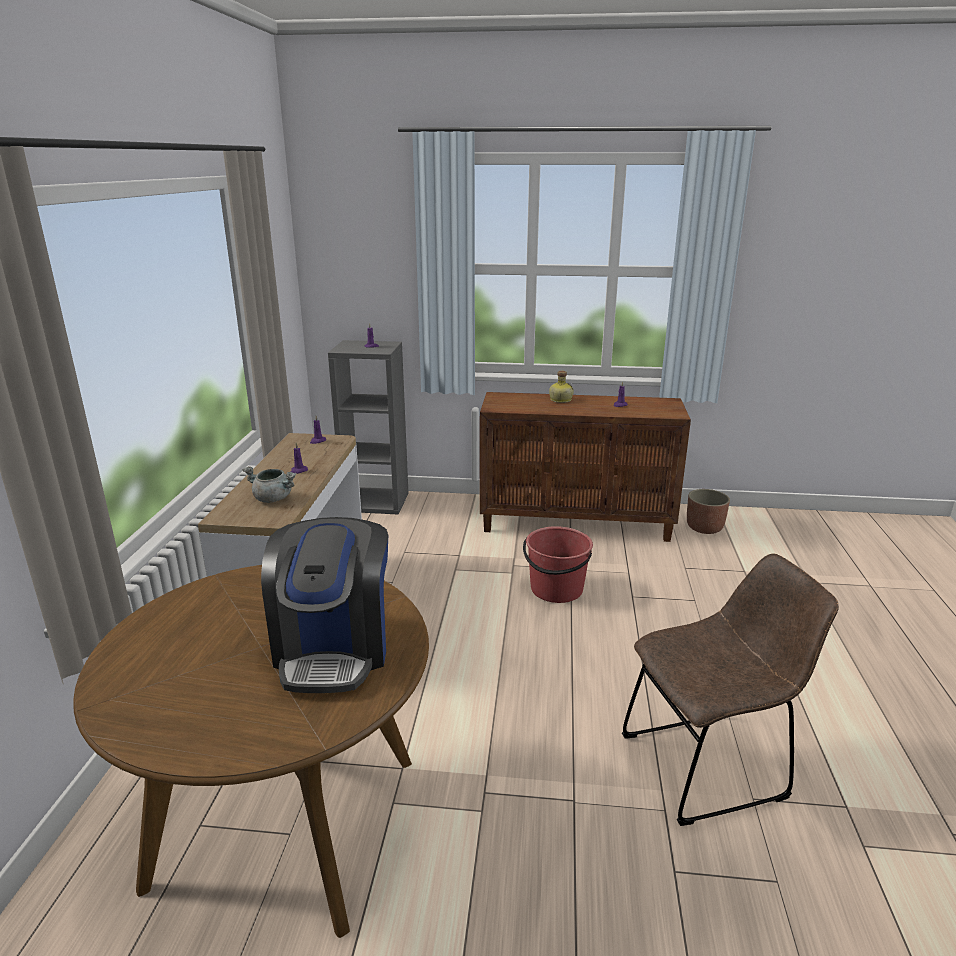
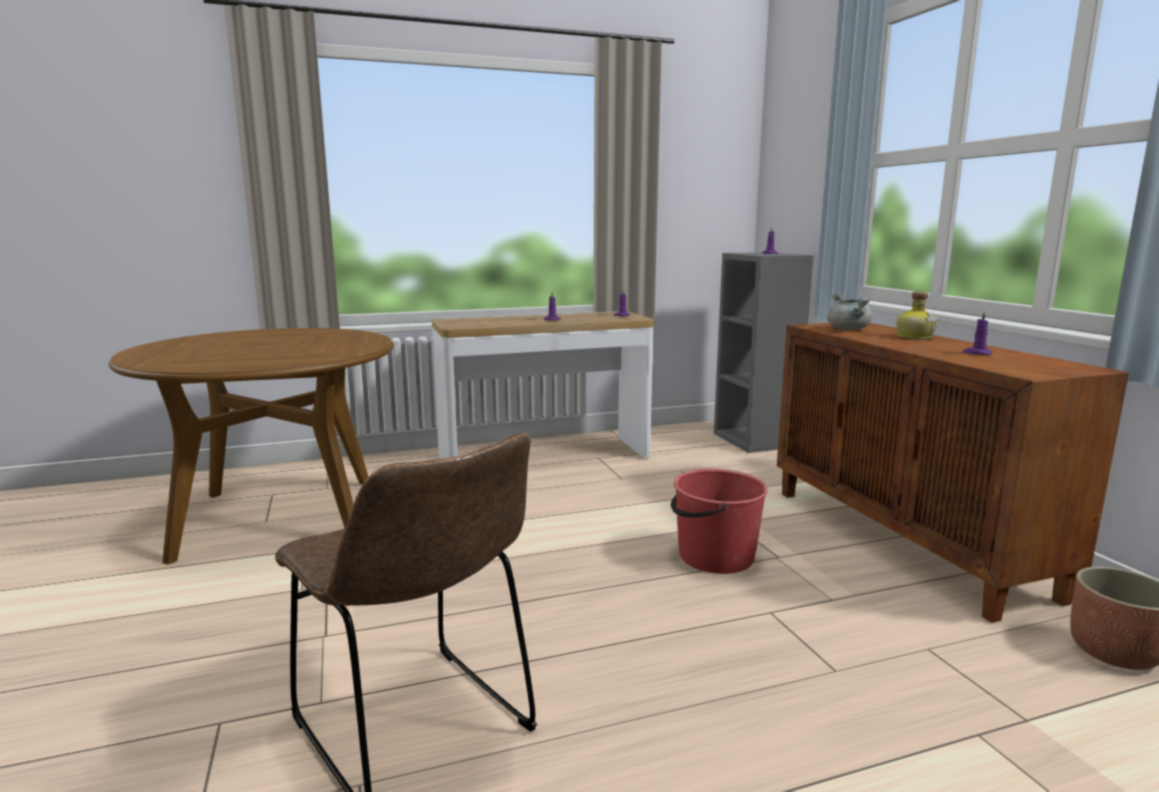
camera: 65 degrees right, 10 degrees down
(273, 499) = (490, 322): grey cooking pot -> grey cooking pot (848, 329)
(334, 648) = (259, 355): coffee machine -> none

